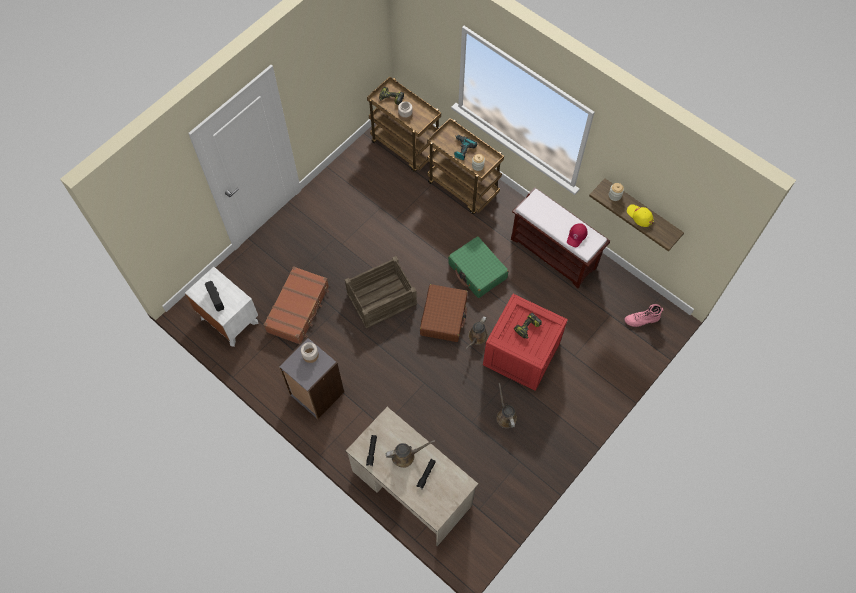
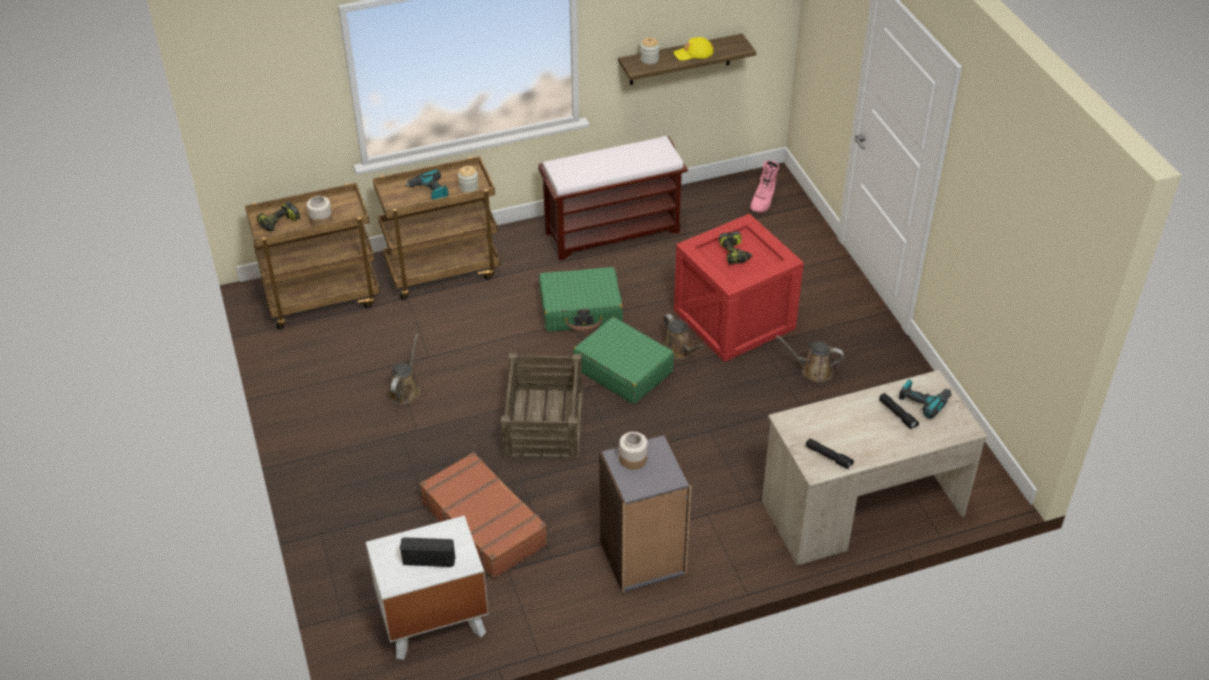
camera: 60 degrees left, 20 degrees down
(405, 455) = (856, 424): brown watering can -> brown watering can (405, 390)
(444, 316) = (623, 370): brown suitcase -> green suitcase
(446, 485) = (924, 401): none -> power drill
(576, 236) = (642, 156): red cap -> none

